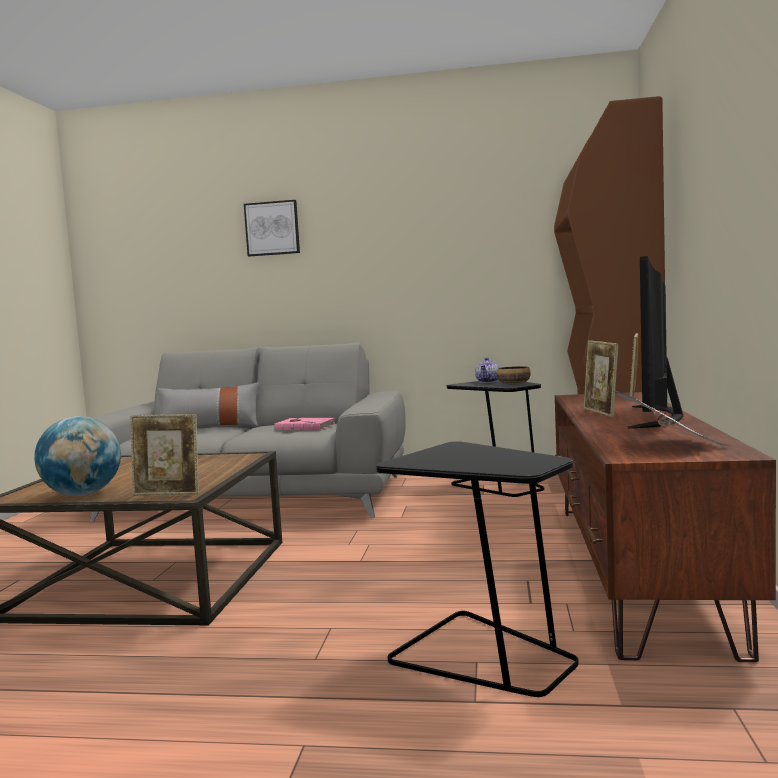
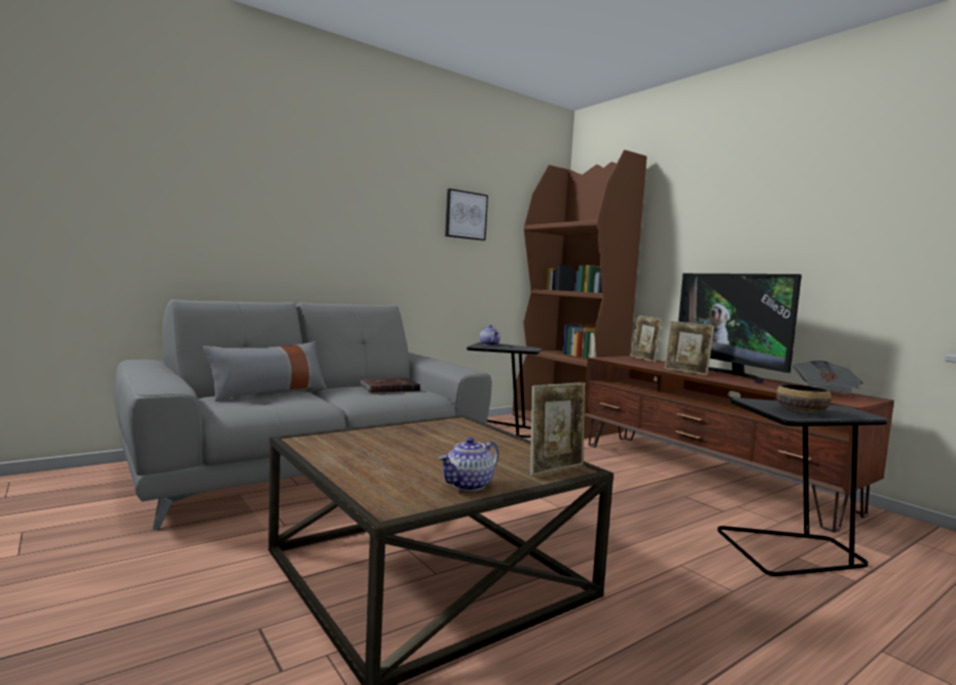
camera: 45 degrees left, 0 degrees up
(82, 494) = (468, 485): globe -> teapot
(272, 228) = (297, 174): picture -> picture (465, 215)
(305, 426) = (389, 388): pink book -> brown book
(513, 384) = (523, 348): bowl -> bowl (801, 411)

